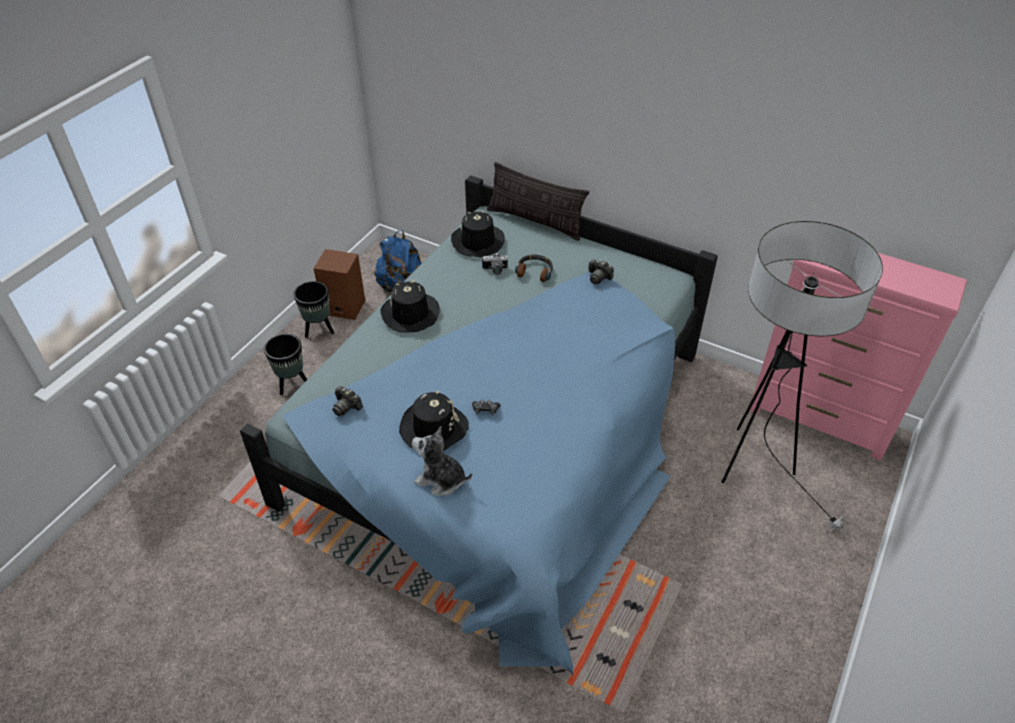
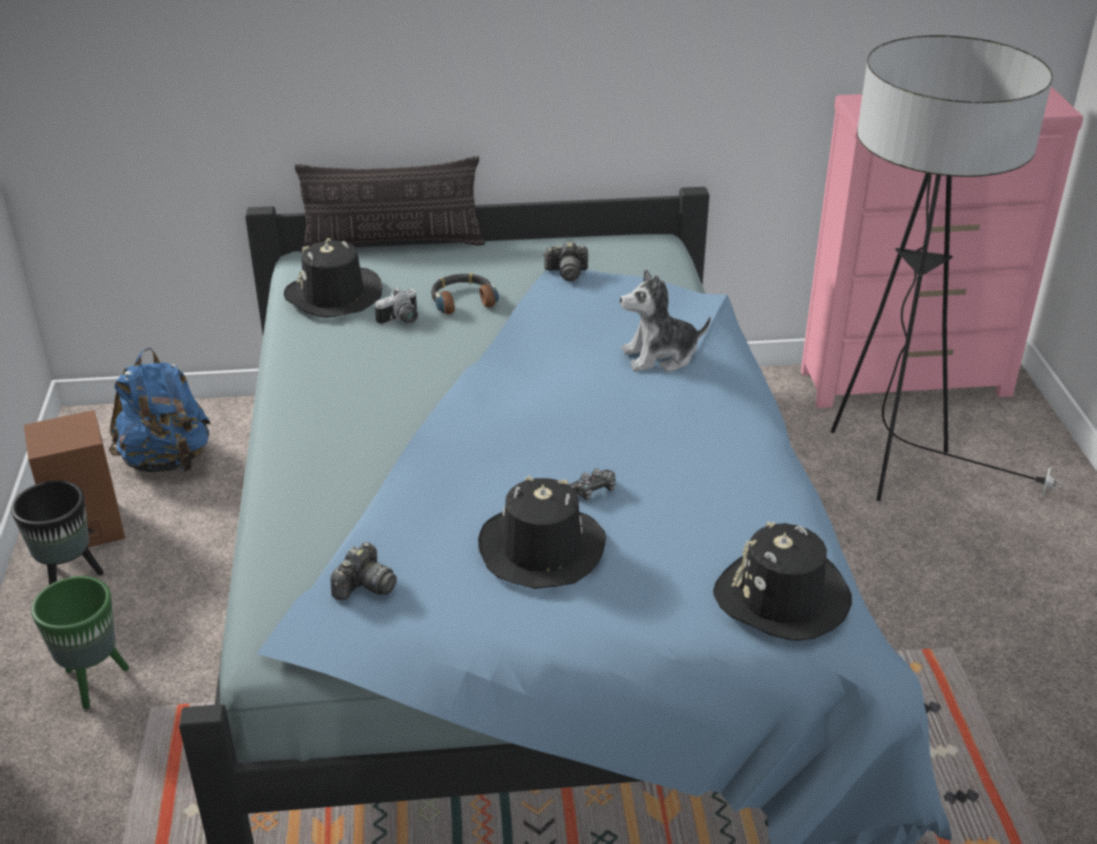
camera: 35 degrees left, 10 degrees down
(292, 384) = (94, 682): black planter -> green planter
(346, 406) = (364, 586): camera -> camera turned 60 degrees counterclockwise
(410, 314) = (327, 423): black hat -> black hat (782, 598)
(441, 479) = (630, 609): plush toy -> plush toy (660, 356)

